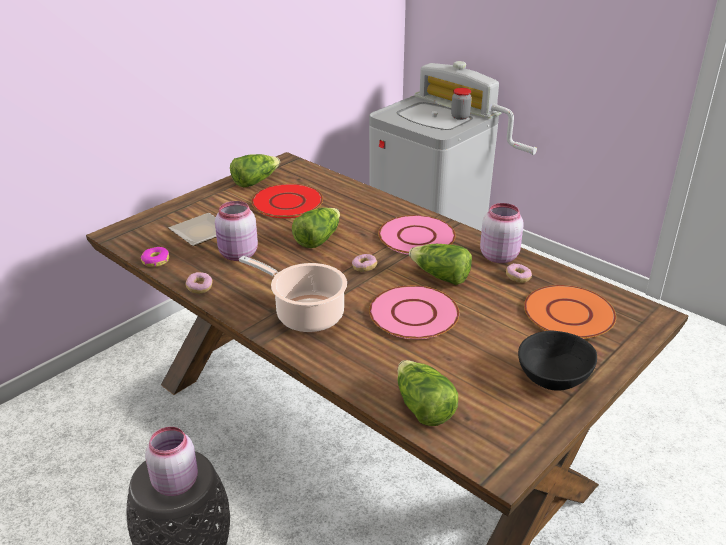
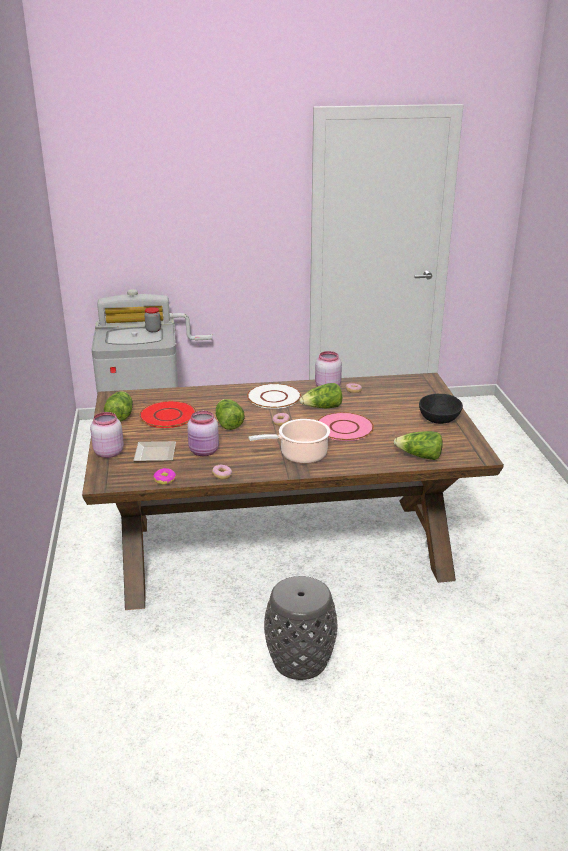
camera: 50 degrees left, 5 degrees down
(175, 482) = (306, 593): pink jar -> pink jar (108, 453)
(416, 236) = (273, 397): pink plate -> white plate
(568, 314) = (399, 394): orange plate -> none

